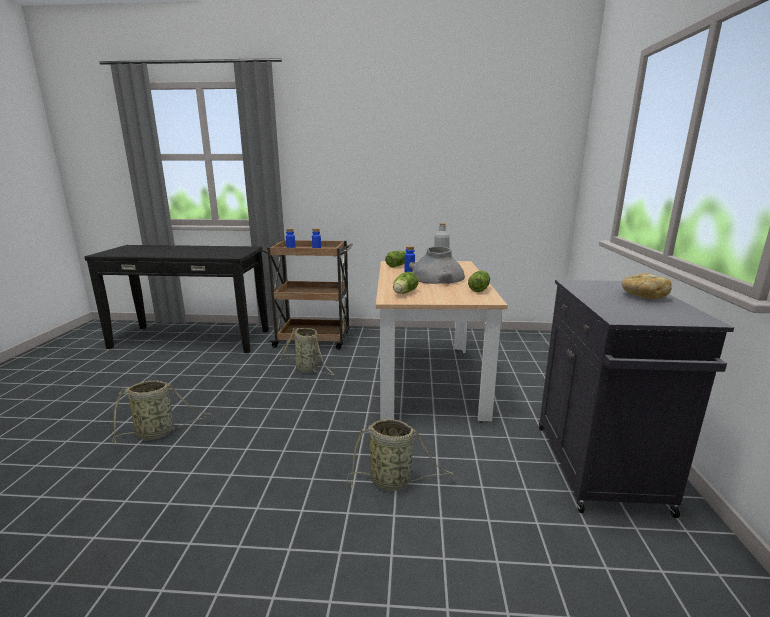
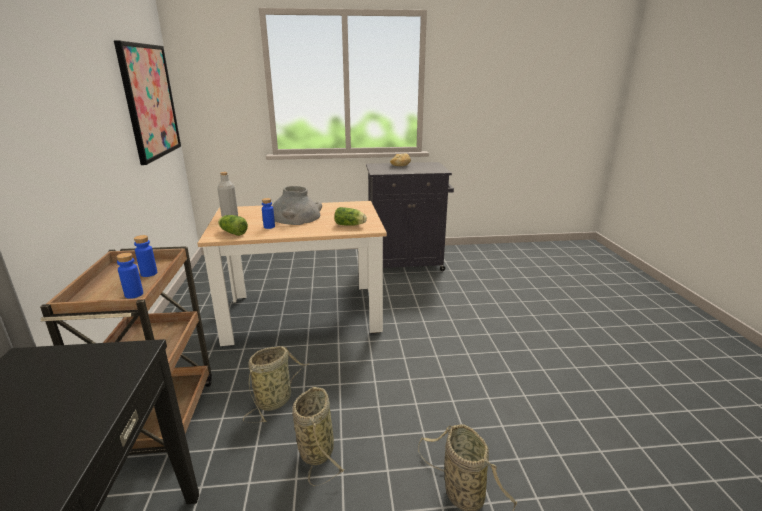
camera: 100 degrees left, 5 degrees up
(393, 481) = (451, 320): basket -> basket (316, 449)
(479, 289) = (331, 205): lettuce -> none
(514, 166) = (150, 101): none -> picture

